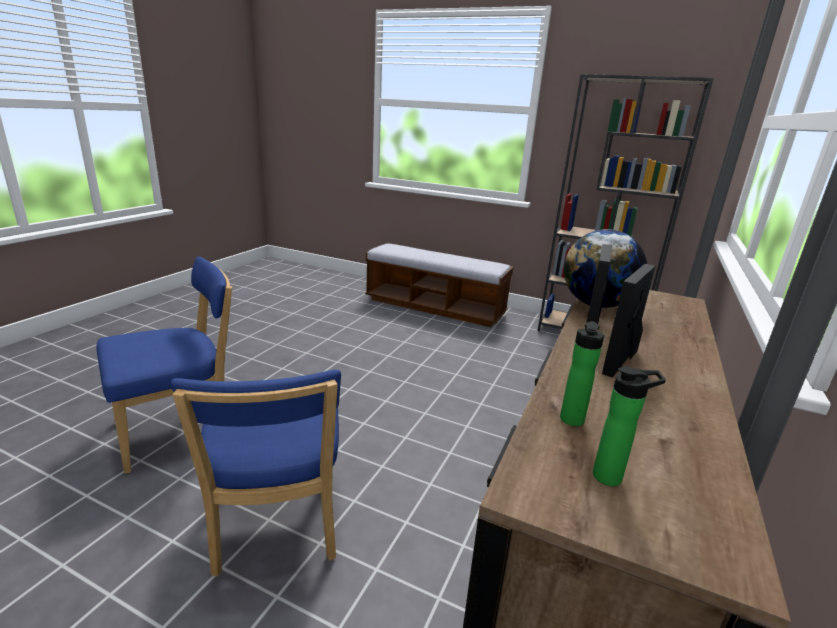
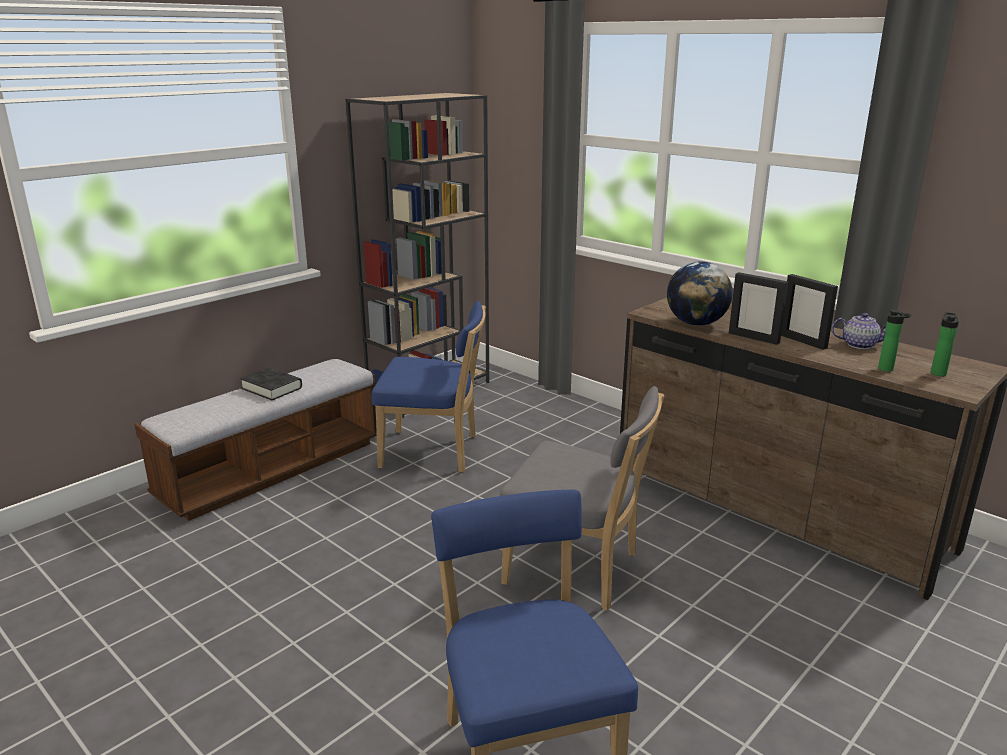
camera: 70 degrees left, 0 degrees up
(277, 525) = (725, 661): blue chair -> blue chair (434, 452)
(380, 430) = (577, 570): none -> grey chair
(443, 256) = (272, 388): none -> black book
(665, 405) = (858, 345): none -> teapot

